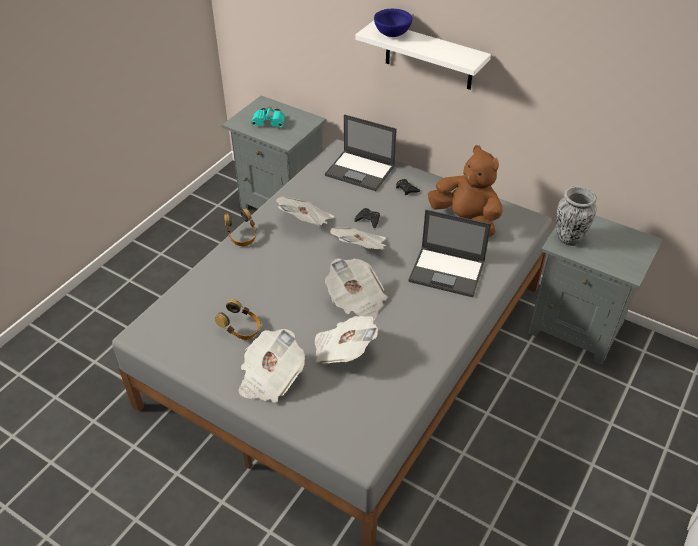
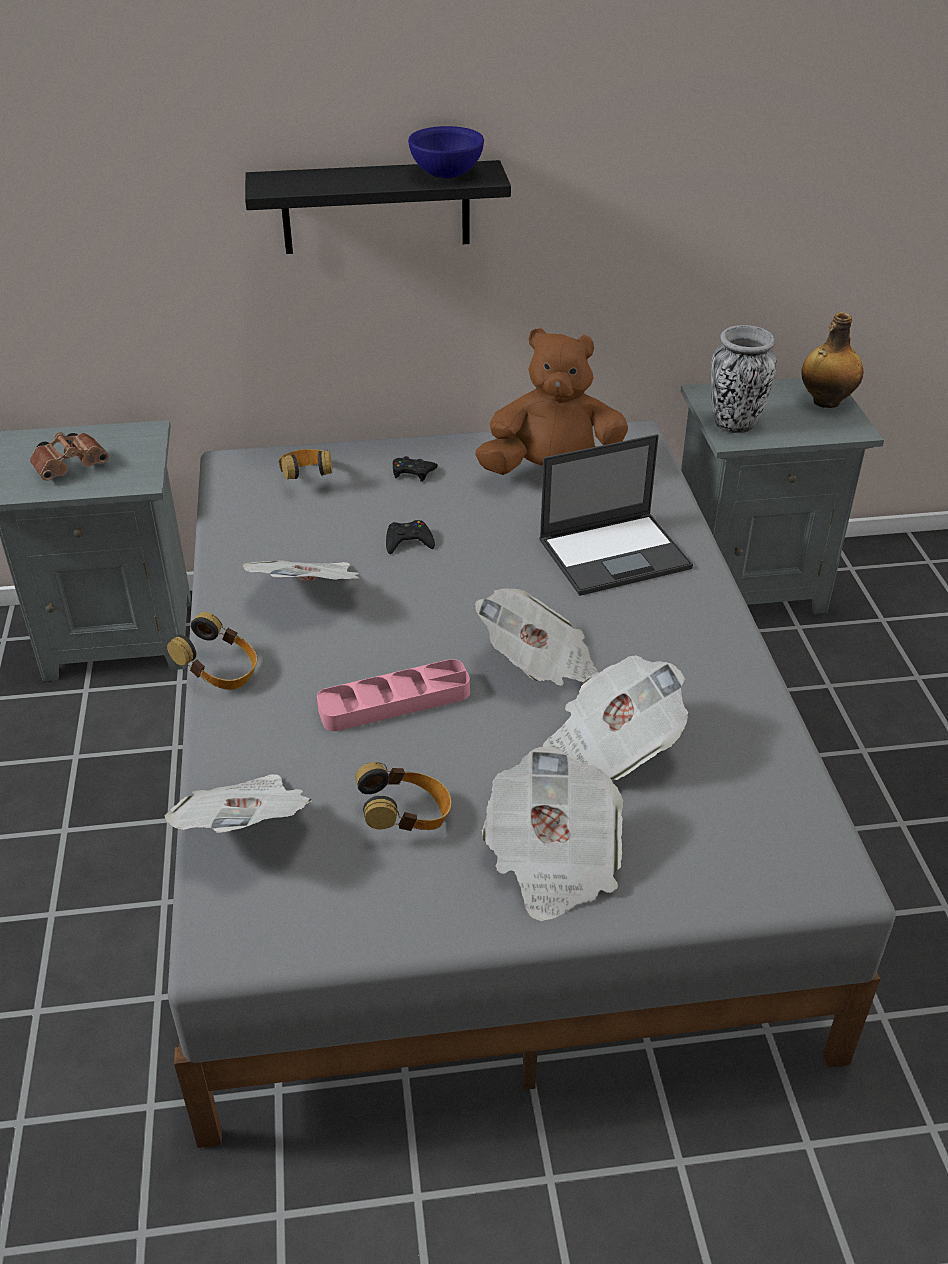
camera: 40 degrees left, 5 degrees down
(270, 123) = (72, 467): turquoise binoculars -> brown binoculars
(287, 283) = (394, 701): none -> pink tray
(361, 171) = (307, 479): laptop -> headphones
(361, 249) = (450, 588): newspaper -> newspaper (246, 828)
(392, 34) = (310, 180): blue bowl -> blue bowl (447, 175)
(429, 56) = (376, 207): white shelf -> black shelf
(635, 250) = (825, 402): none -> bottle

